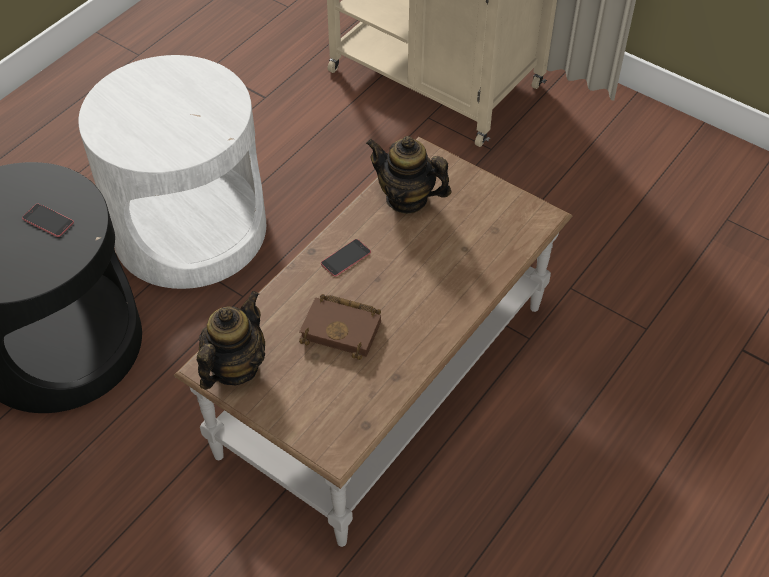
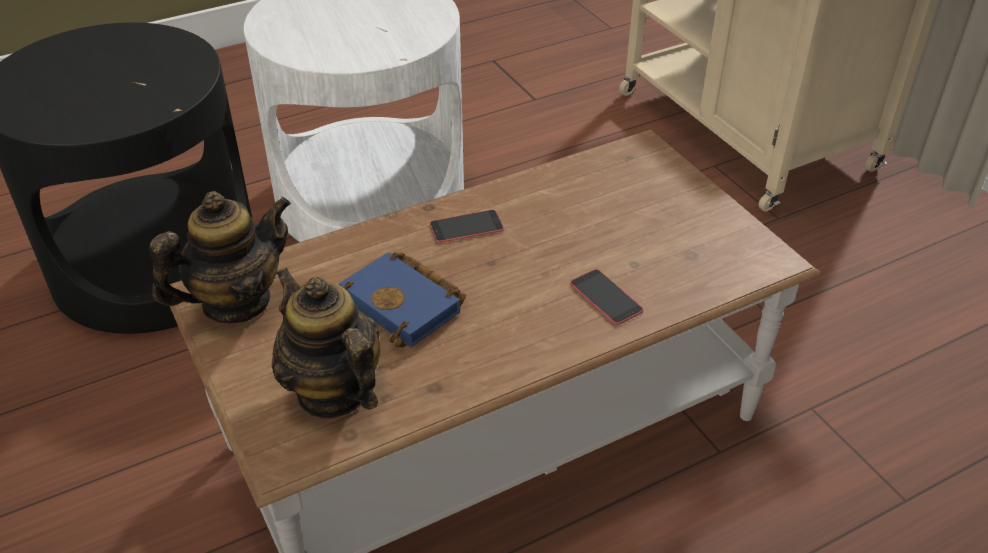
camera: 25 degrees right, 10 degrees down
(48, 220) = (141, 80): phone -> phone (606, 297)
(343, 329) = (406, 305): brown book -> blue book
(407, 198) = (591, 187): teapot -> teapot (333, 391)

